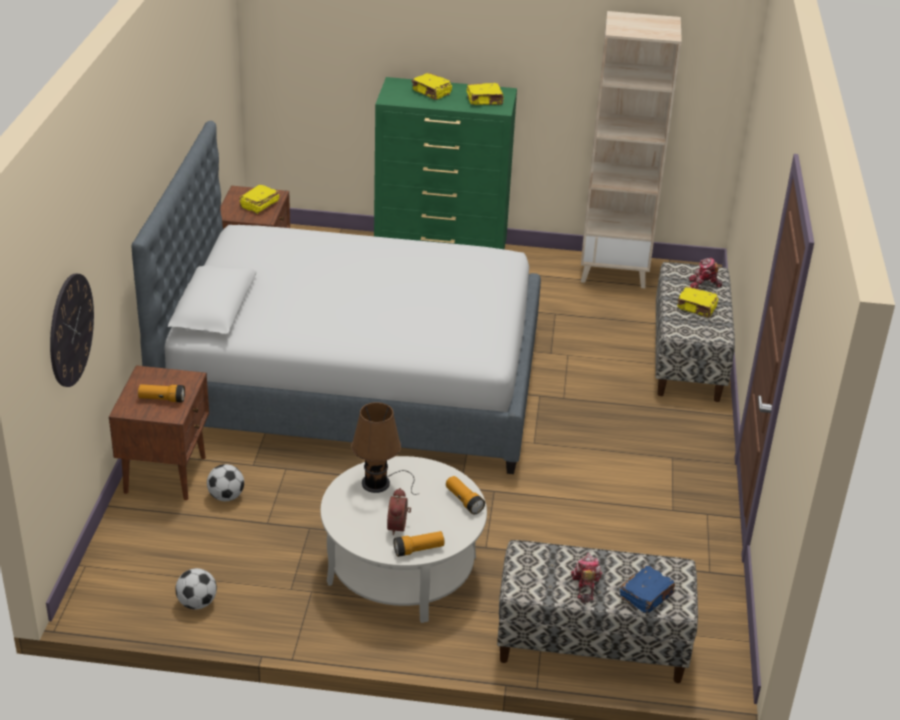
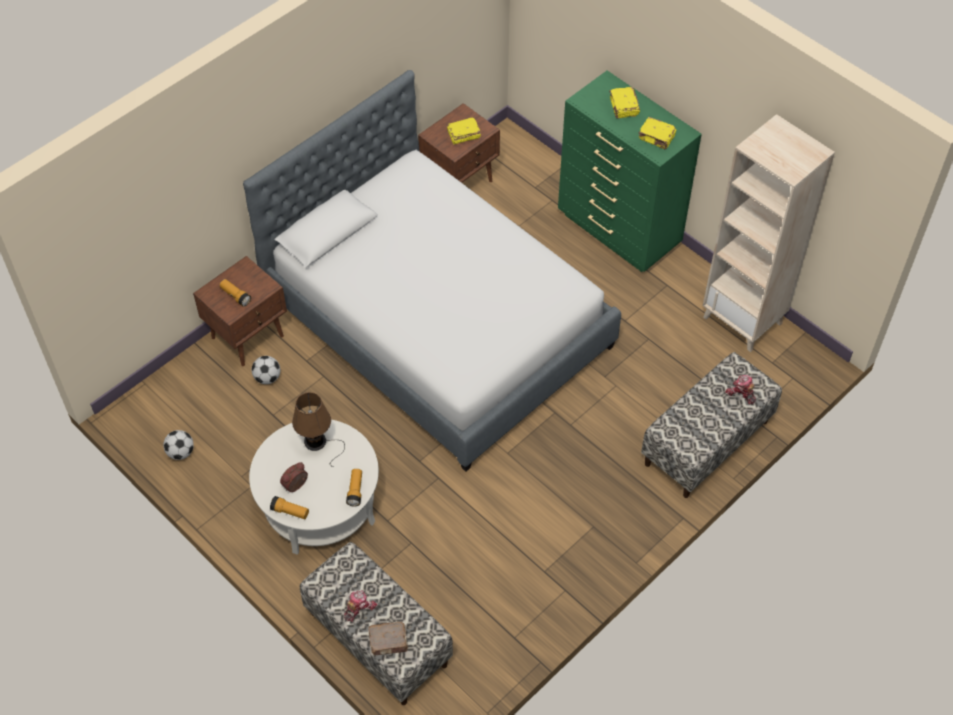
camera: 40 degrees right, 20 degrees up
(71, 330) = (141, 245): wall clock -> none
(647, 596) = (389, 642): blue book -> brown book
(697, 308) = (706, 415): yellow book -> none

